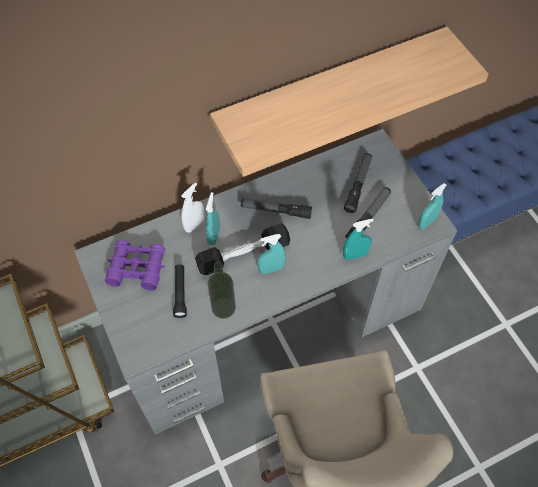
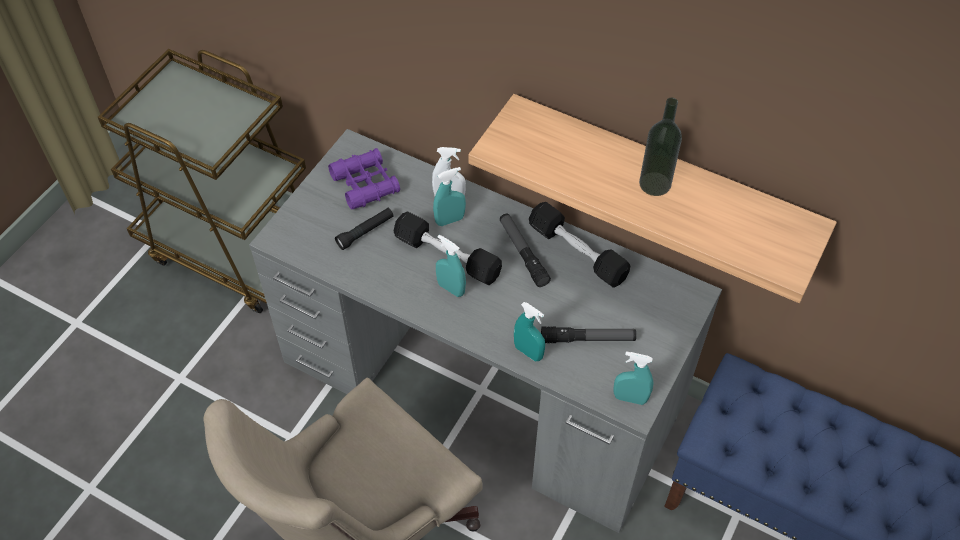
camera: 55 degrees right, 5 degrees down
(223, 307) = (376, 275): bottle -> bottle (655, 184)
(299, 181) = (577, 252): none -> black dumbbell
(358, 185) = (621, 307): flashlight -> none

